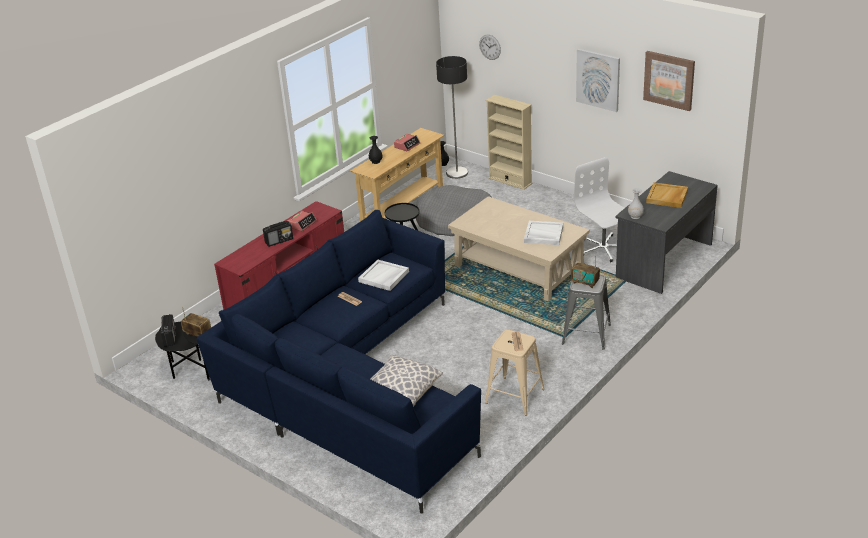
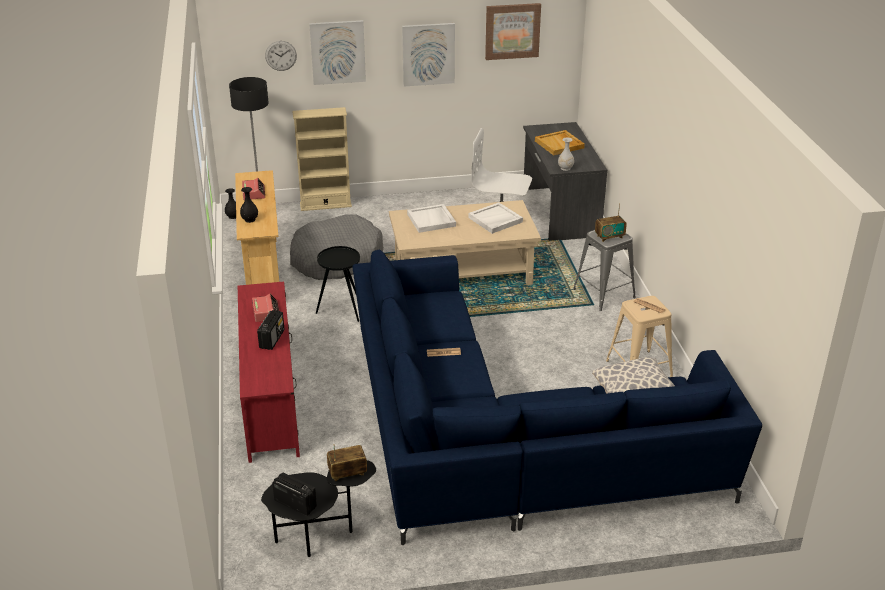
camera: 50 degrees left, 0 degrees up
(384, 277) = (438, 317): white tray -> white tray (431, 220)
(529, 56) = (337, 52): none -> picture

